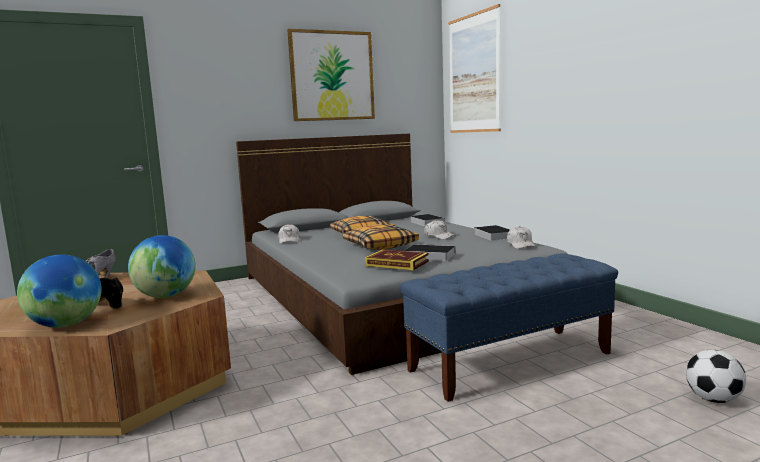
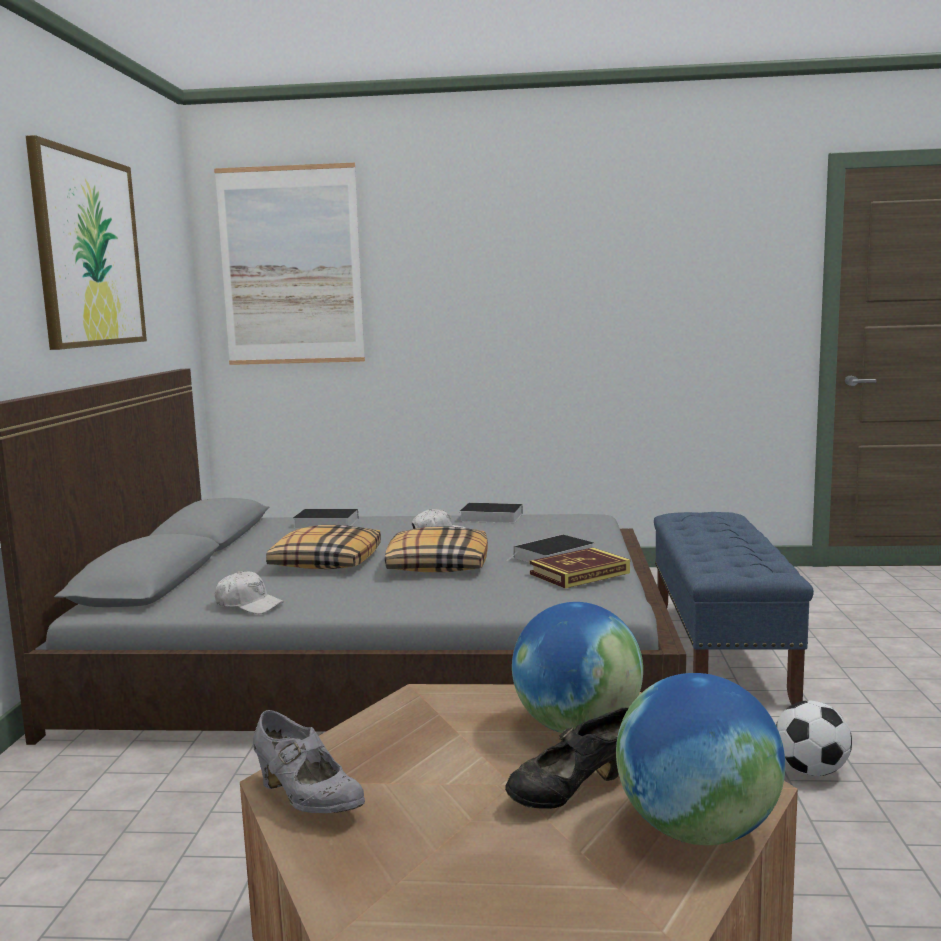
camera: 60 degrees left, 0 degrees up
(521, 245) = (565, 519): white cap -> none
(713, 399) = (865, 613): football -> football (811, 771)

